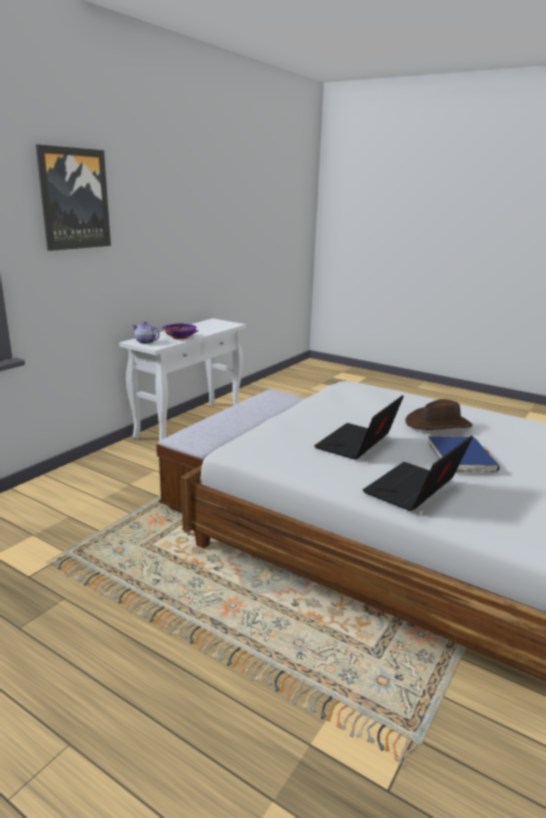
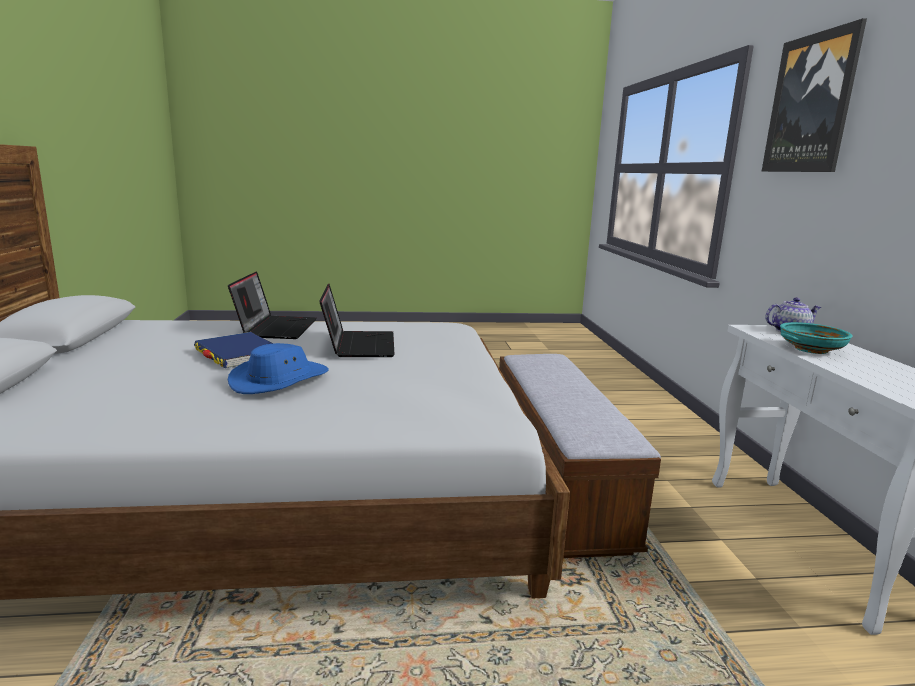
camera: 140 degrees right, 5 degrees down
(180, 337) = (811, 349): purple bowl -> turquoise bowl
(438, 424) = (280, 380): brown hat -> blue hat

